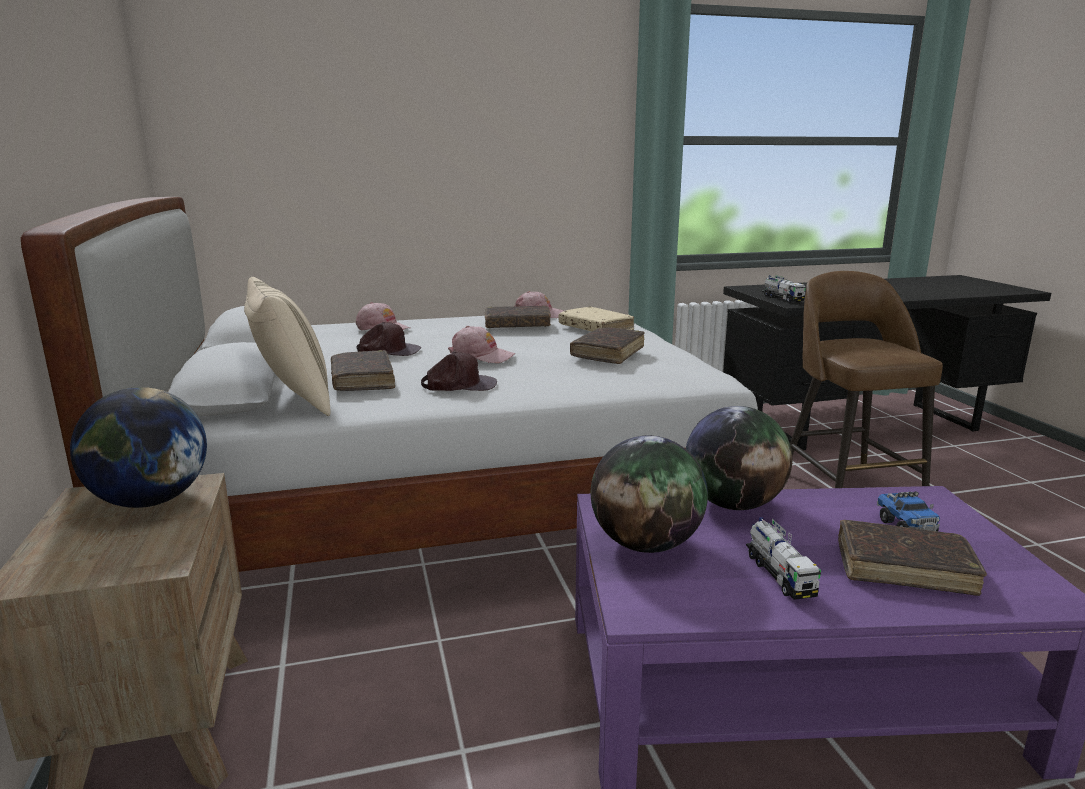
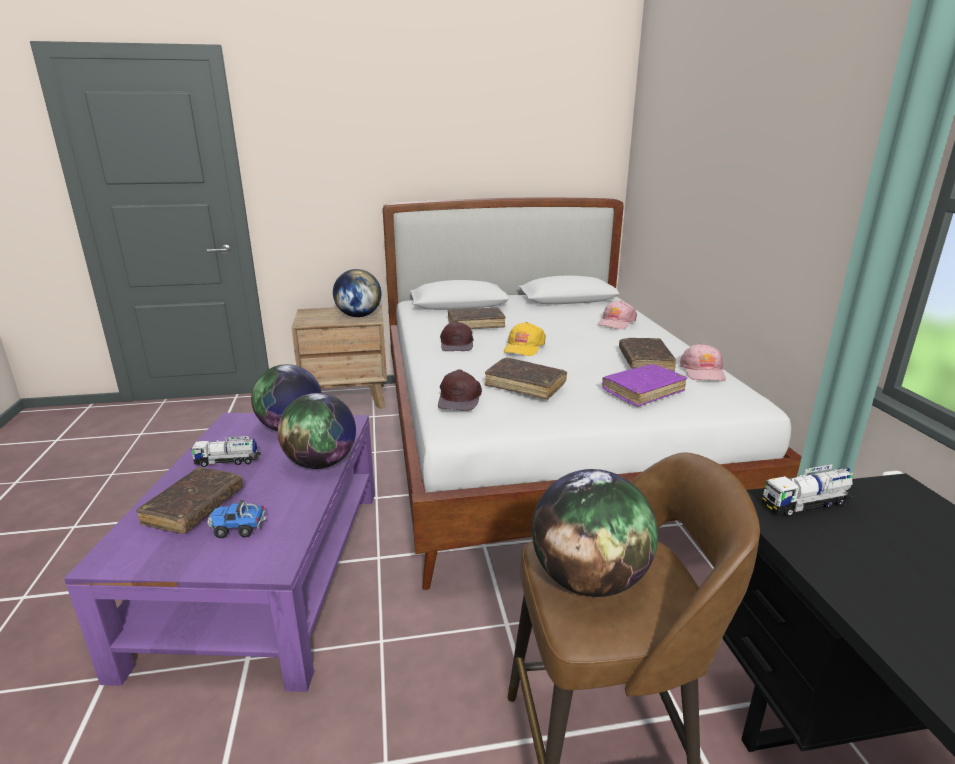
camera: 95 degrees right, 5 degrees up
(292, 401) = (440, 314): beige pillow -> none
(389, 350) = (548, 326): brown cap -> brown cap (460, 398)
(481, 356) = (523, 347): pink cap -> yellow cap
(595, 328) = (643, 391): beige book -> purple book
(880, 350) = (589, 580): none -> globe

